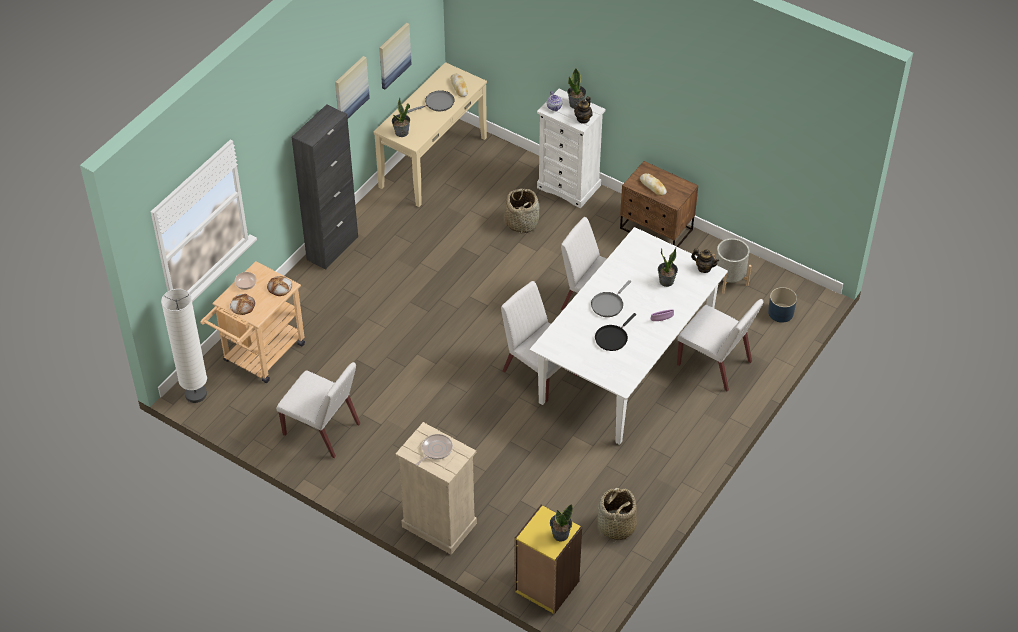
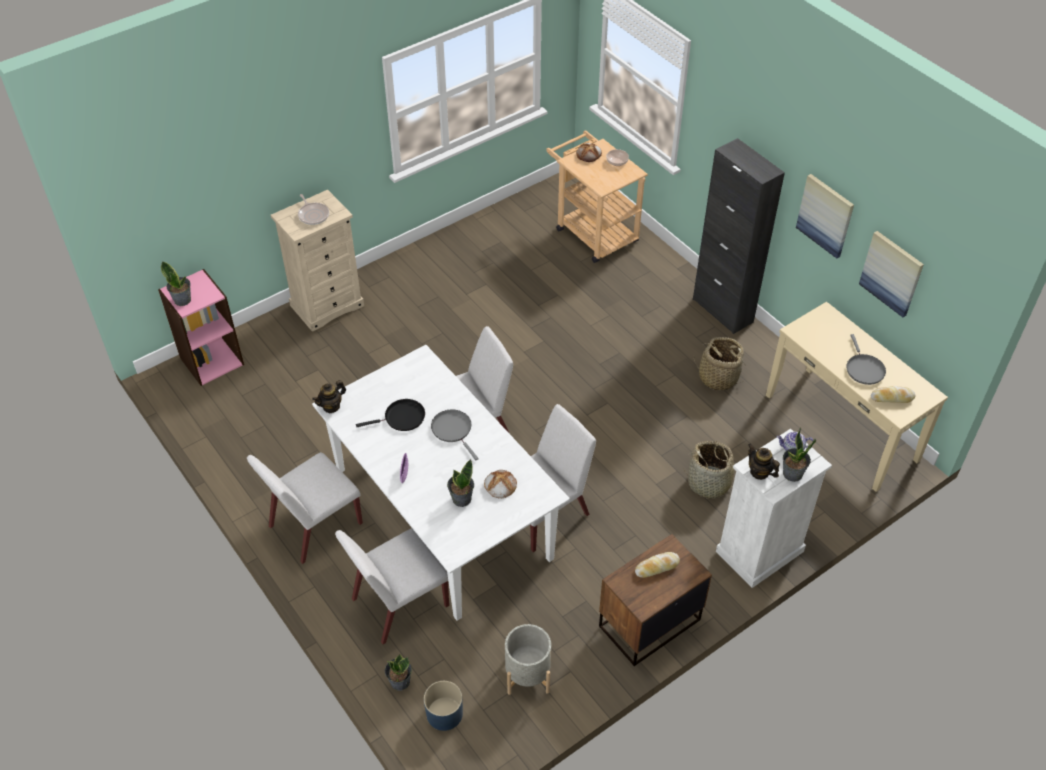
camera: 110 degrees right, 0 degrees up
(195, 394) = (565, 185): white floor lamp -> none
(280, 287) = (602, 182): bread -> bread (500, 485)
(322, 430) = (481, 254): white chair -> white chair (314, 526)
(401, 132) = (817, 324): potted plant -> potted plant (400, 681)
(546, 587) = (211, 360): yellow bookcase -> pink bookcase
(612, 338) = (402, 418): black frying pan -> black frying pan turned 105 degrees clockwise
(616, 526) = (240, 433): basket -> basket (718, 377)
(704, 268) = (464, 546): teapot -> teapot (331, 406)

